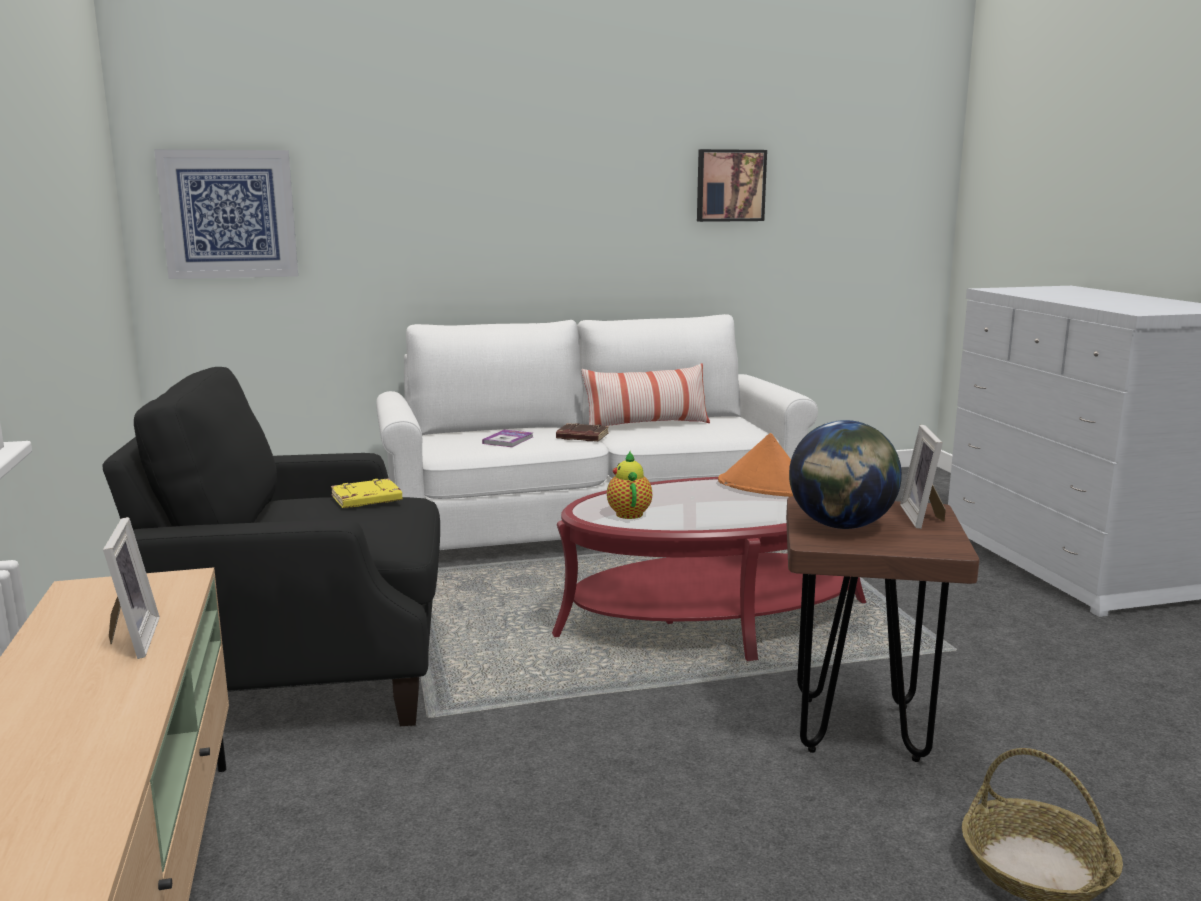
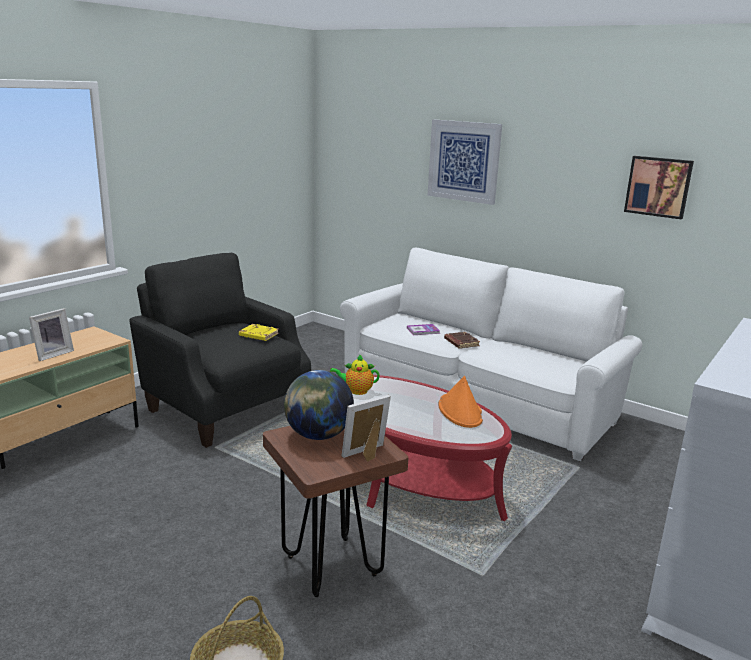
camera: 50 degrees right, 5 degrees up
(229, 214) = (353, 168): picture -> picture (464, 161)
(628, 513) = (356, 391): teapot -> teapot turned 135 degrees counterclockwise
(646, 425) = (519, 349): pillow -> none

